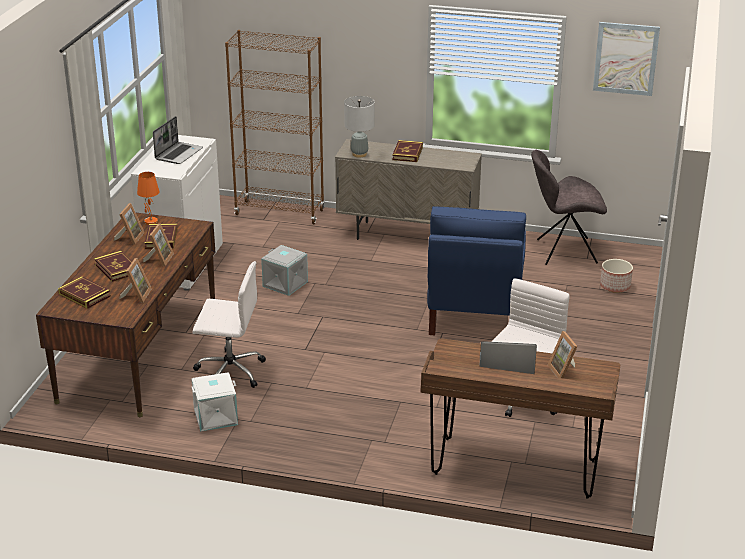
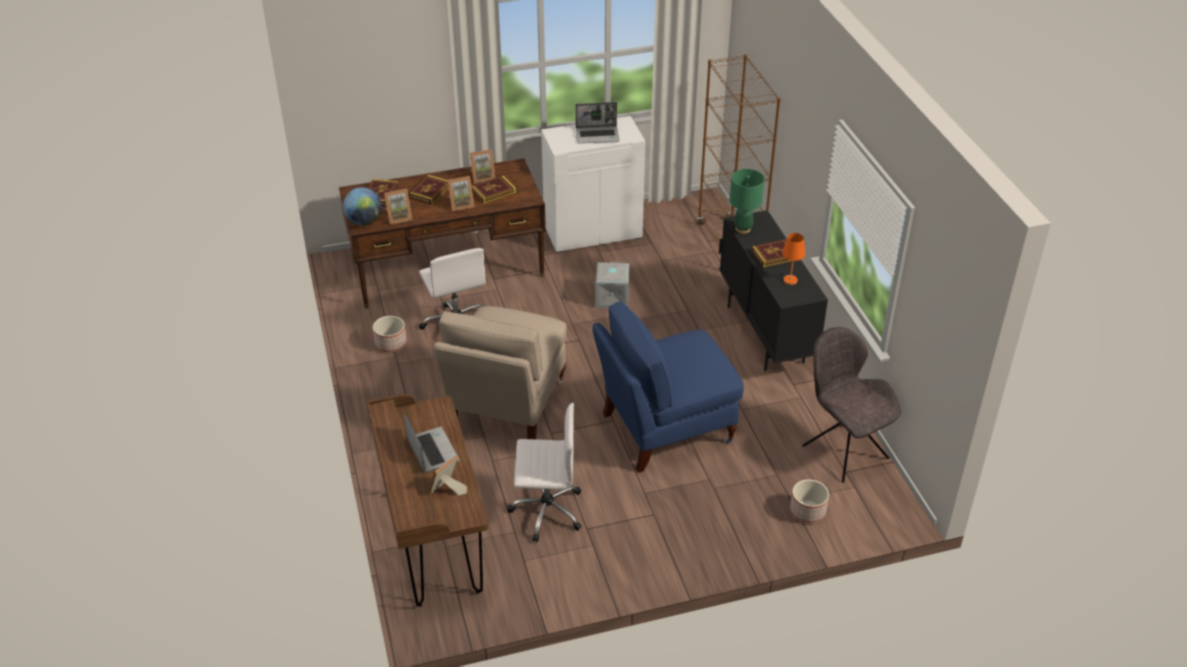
camera: 60 degrees right, 10 degrees up
(118, 315) = (364, 221): none -> globe
(150, 221) = (517, 175): orange table lamp -> orange table lamp (790, 280)
(216, 416) = (391, 344): white storage box -> planter
(359, 154) = (743, 229): grey table lamp -> green table lamp
(374, 379) = (506, 407): none -> beige chair
(407, 236) = (765, 335): beige cabinet -> black cabinet
(626, 58) = (941, 292): picture -> none

